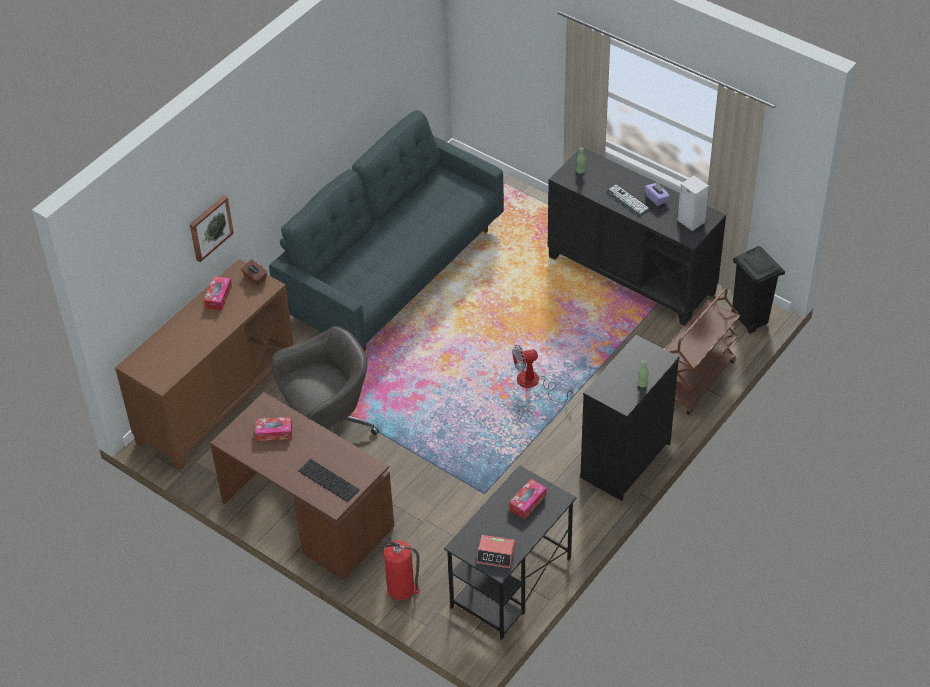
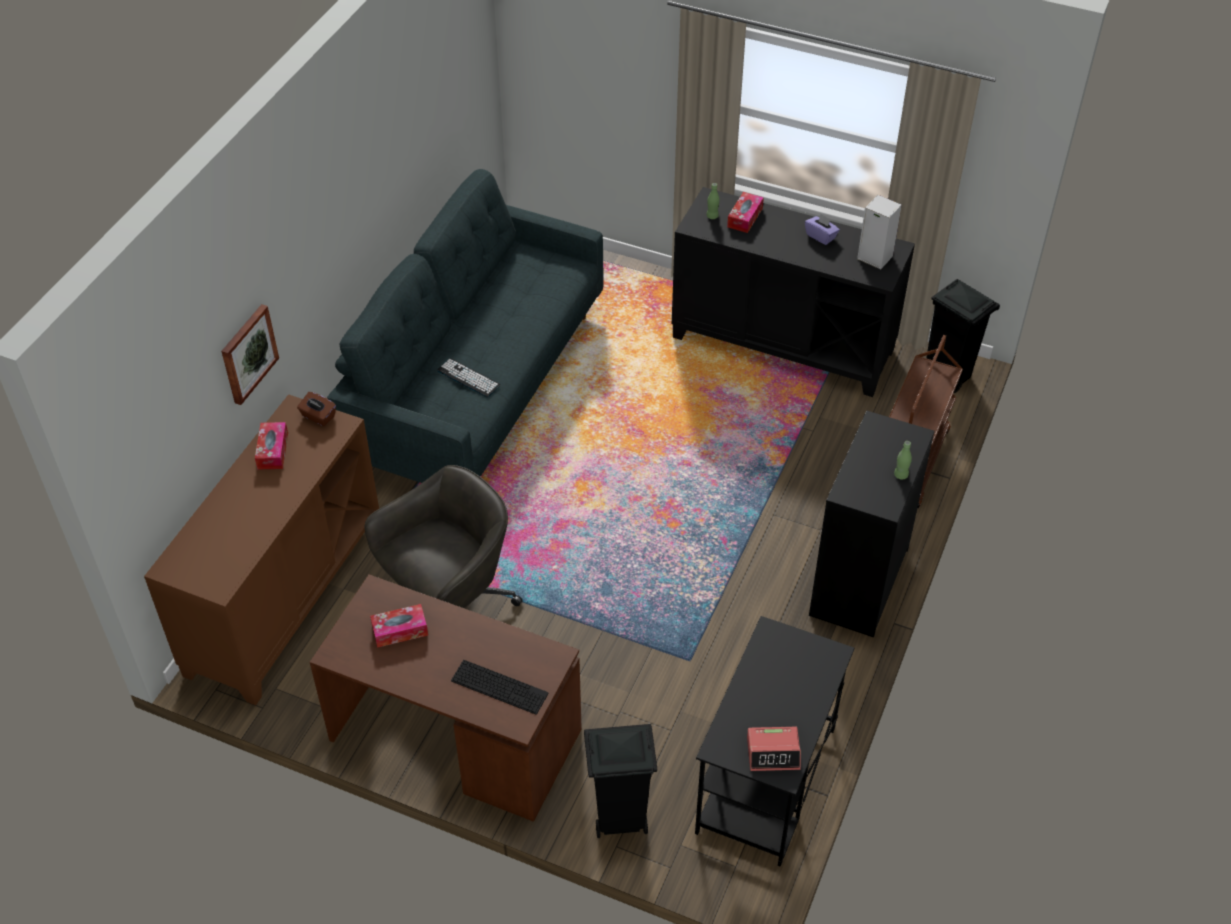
camera: 15 degrees left, 0 degrees up
(402, 589) = (619, 819): fire extinguisher -> black trash can
(527, 502) = (791, 667): tissue box -> tissue box (745, 217)
(535, 384) = (708, 501): fan -> none
(627, 200) = (785, 243): keyboard -> keyboard (468, 378)

